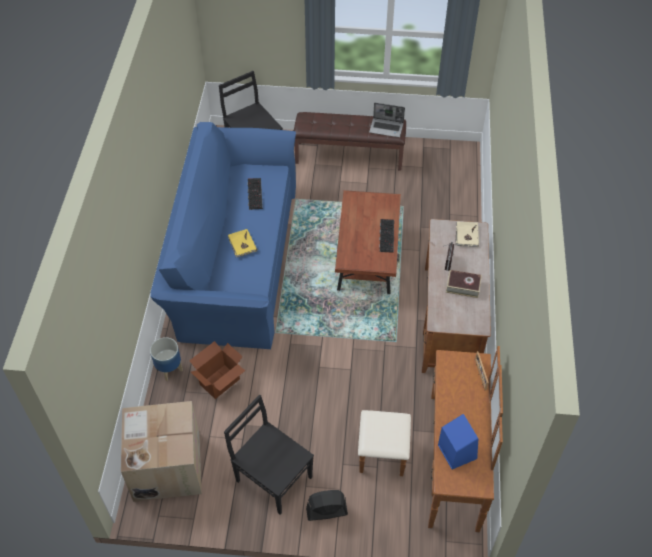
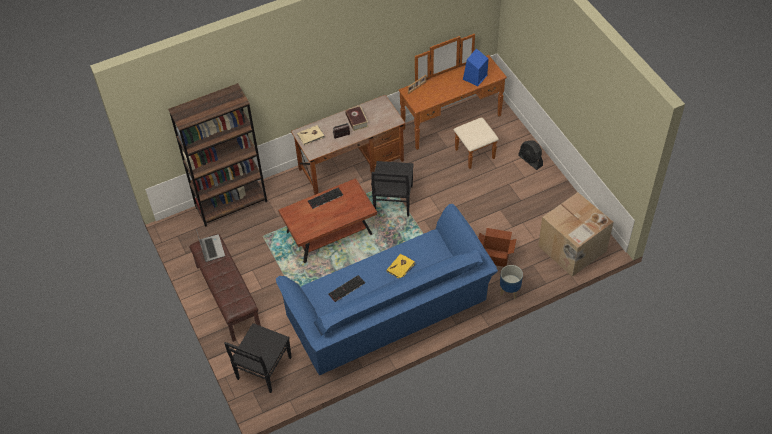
camera: 120 degrees left, 0 degrees up
(272, 477) = (533, 194): black chair -> black chair (393, 201)
(462, 199) = (231, 204): none -> brown bookcase

